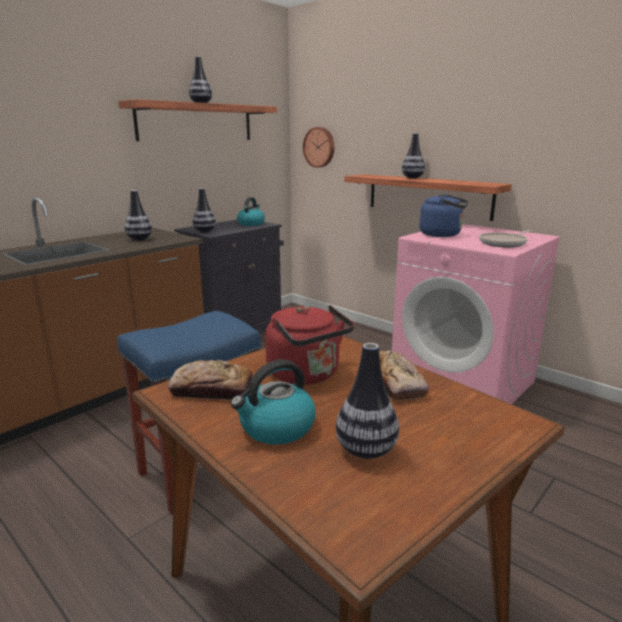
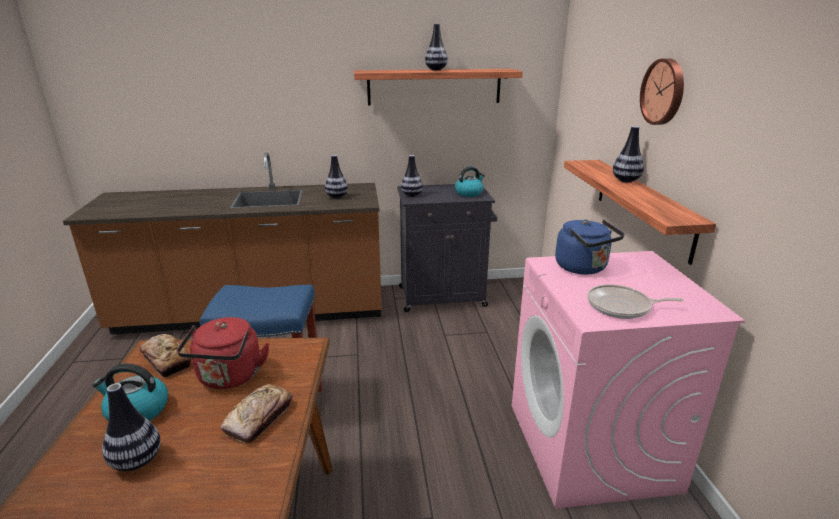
camera: 40 degrees right, 5 degrees up
(319, 147) = (574, 117): wall clock -> wall clock (664, 92)

